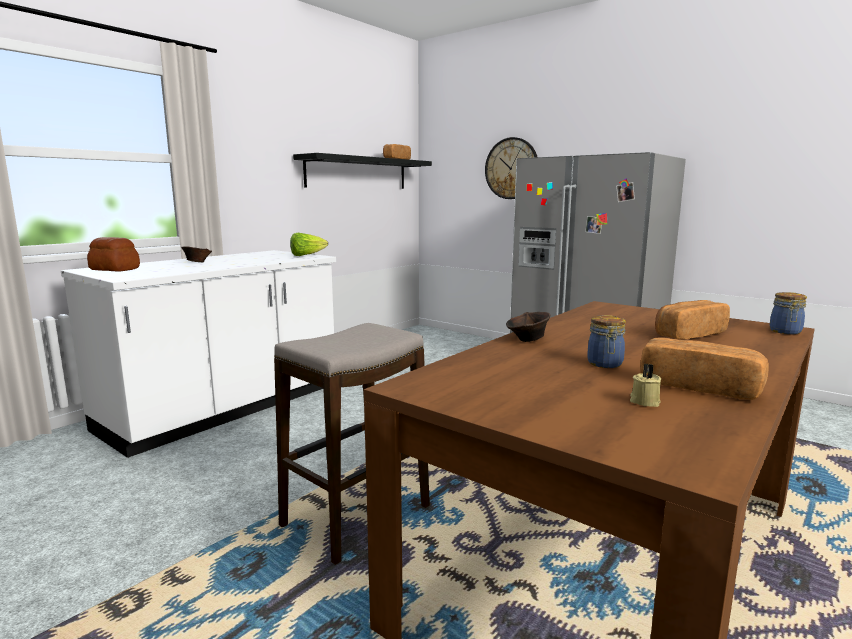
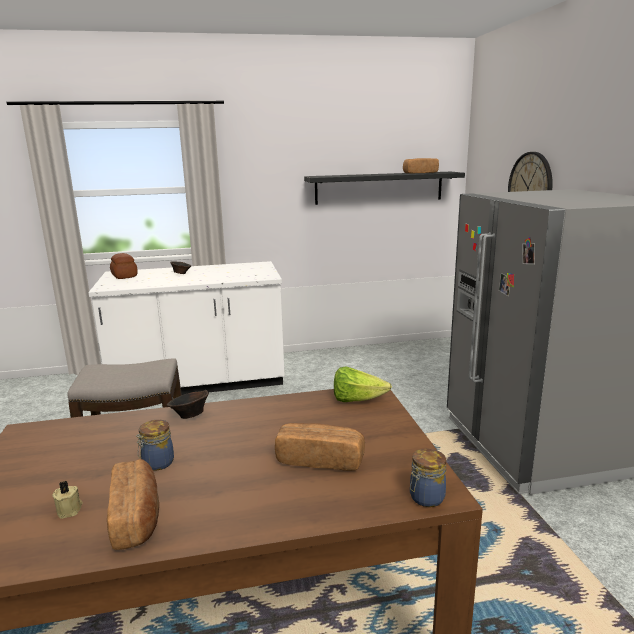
camera: 40 degrees right, 5 degrees up
(307, 255) = (266, 274): lettuce -> lettuce (357, 400)

